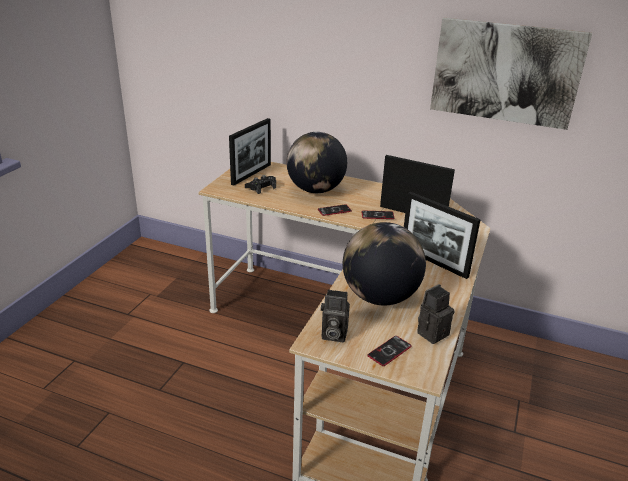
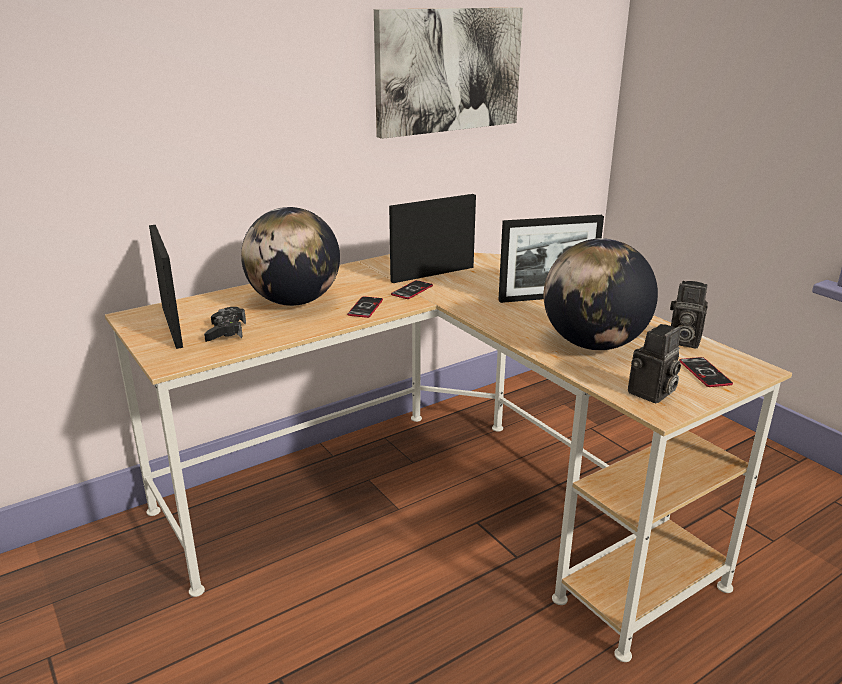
camera: 55 degrees left, 5 degrees down
(432, 332) = (682, 341): camera -> camera turned 60 degrees counterclockwise

